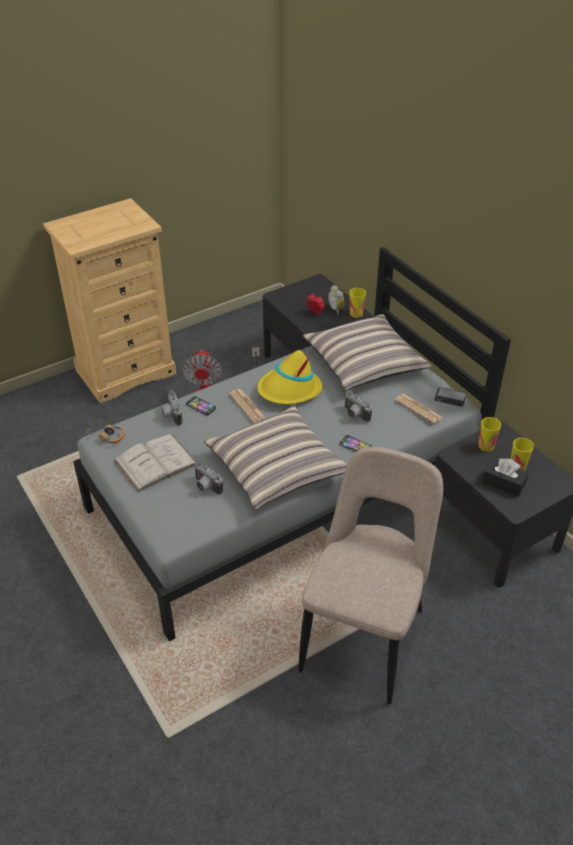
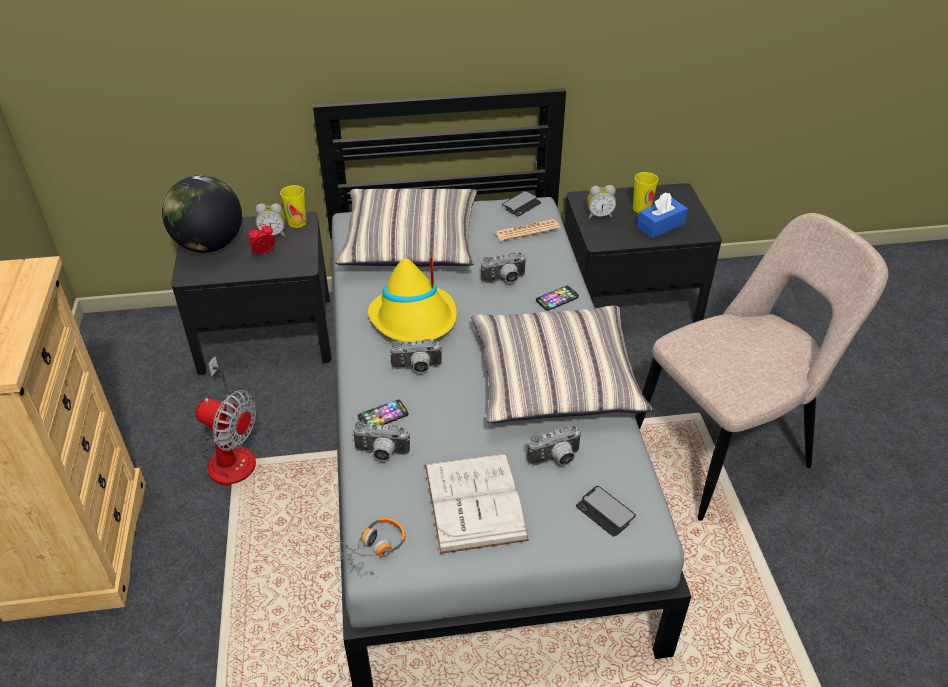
camera: 65 degrees left, 0 degrees up
(175, 519) = (605, 512): none -> phone
(247, 406) = (417, 368): newspaper -> camera
(307, 291) = (210, 245): none -> globe
(365, 634) = (727, 451): beige chair -> beige chair turned 105 degrees clockwise
(486, 446) = (599, 215): cup -> alarm clock
(503, 483) = (660, 225): black tissue box -> blue tissue box

